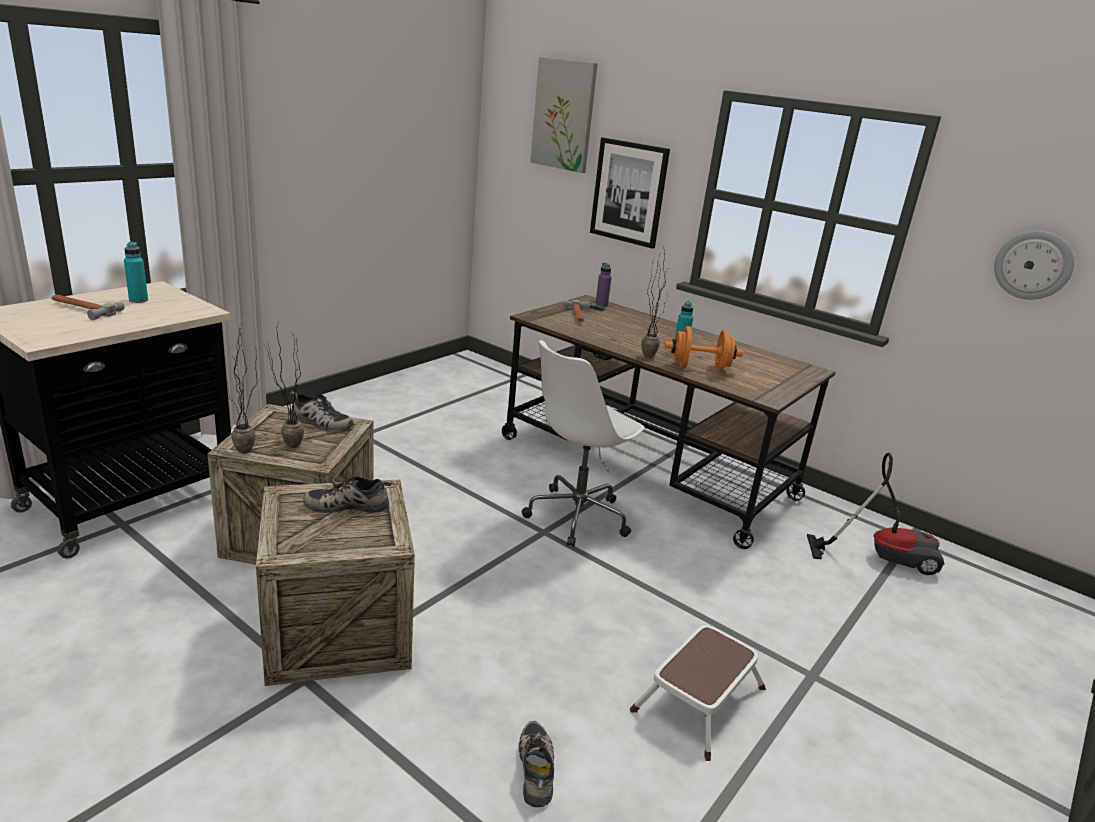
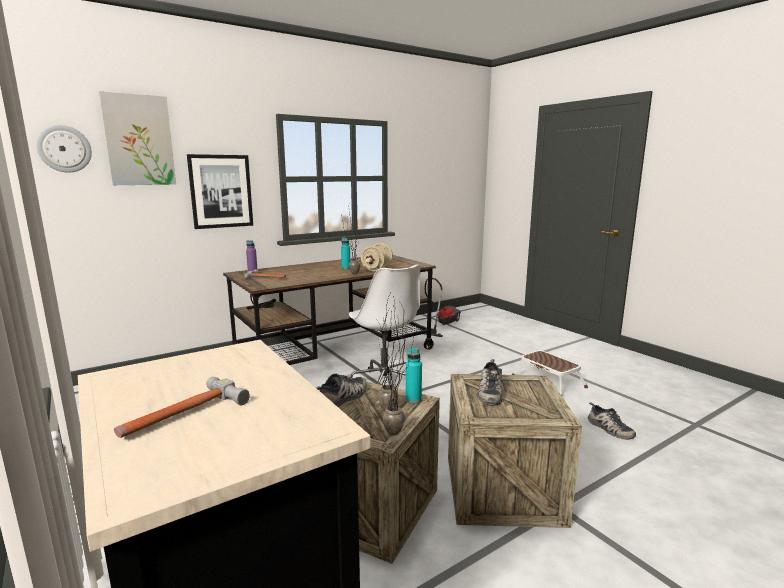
camera: 70 degrees left, 10 degrees down
(138, 300) = (168, 383): turquoise bottle -> turquoise bottle (413, 399)
(538, 769) = (609, 428): shoe -> shoe turned 135 degrees counterclockwise
(699, 368) = (377, 268): orange dumbbell -> beige dumbbell
(1033, 265) = (431, 180): wall clock -> wall clock (64, 149)

